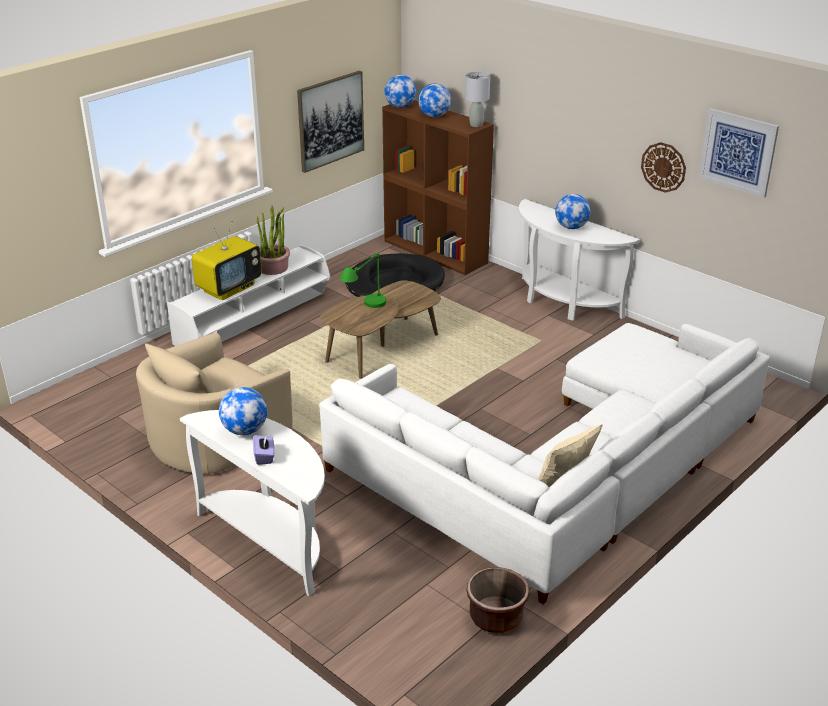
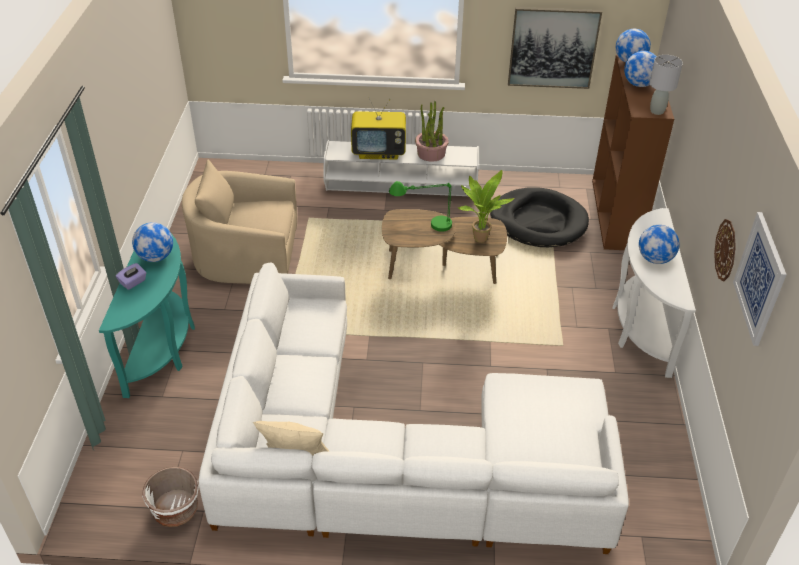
camera: 50 degrees right, 10 degrees up
(270, 541) = (163, 346): white console table -> turquoise console table
(410, 297) = (479, 238): none -> potted plant
(496, 618) = (175, 510): brown planter -> white planter

